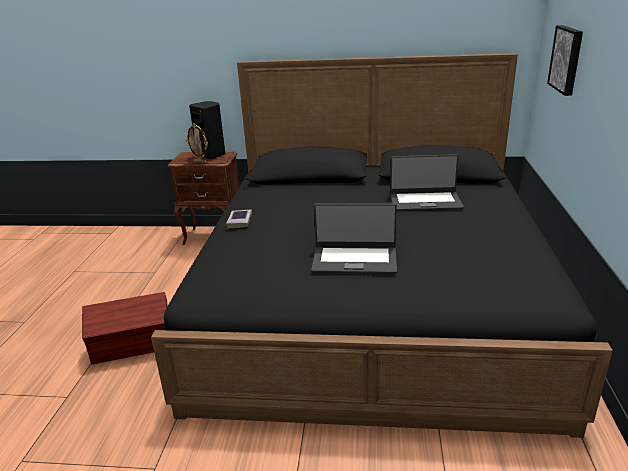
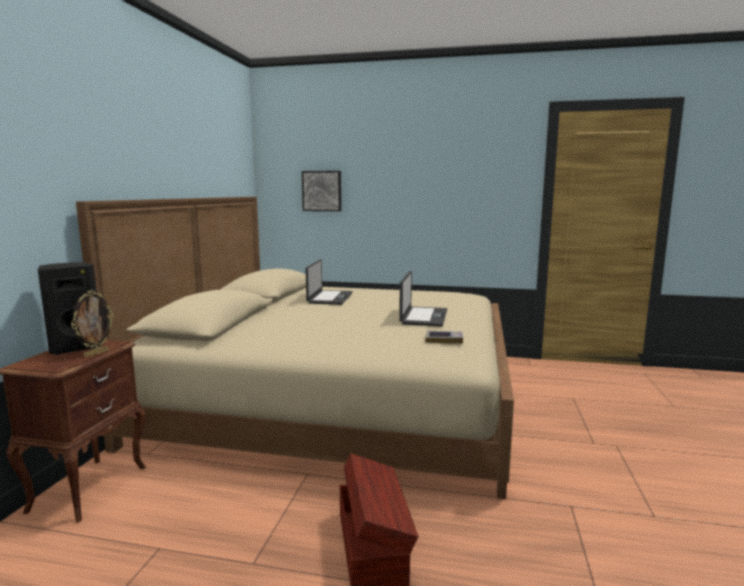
camera: 85 degrees left, 15 degrees down
(240, 221) = (320, 346): book -> book (444, 340)
(371, 300) = (340, 397): black bed -> beige bed

